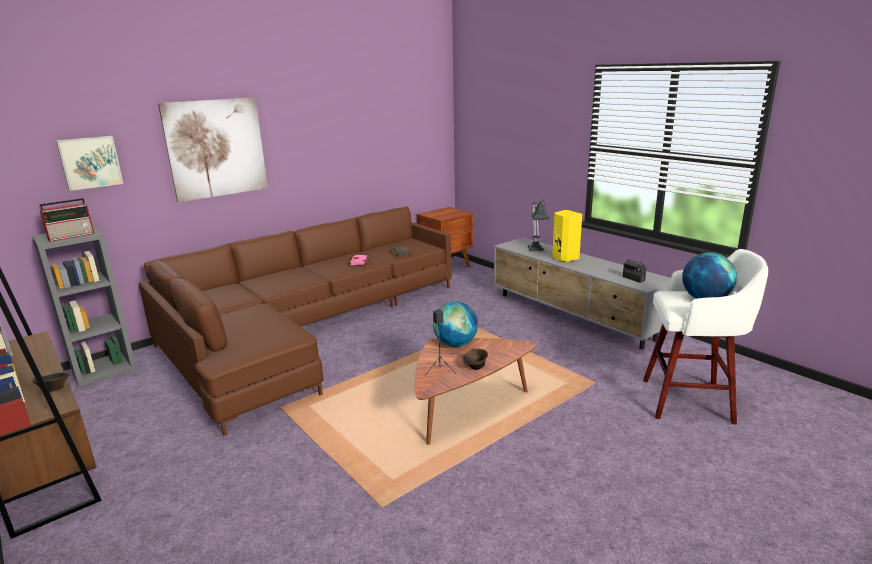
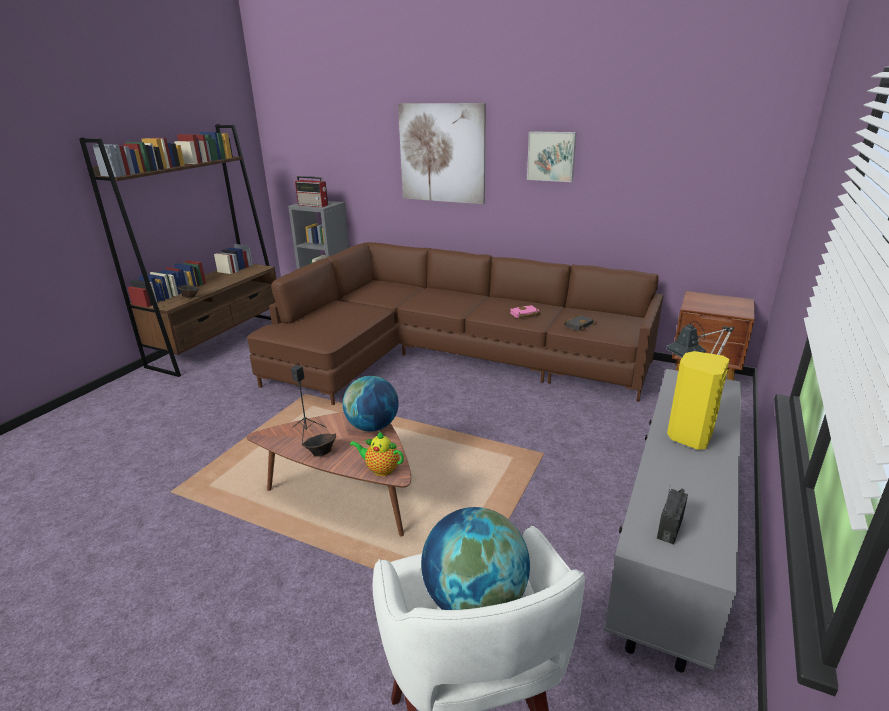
camera: 65 degrees right, 5 degrees up
(90, 162) = (349, 150): picture -> picture (551, 156)
(514, 349) = (380, 469): none -> teapot

